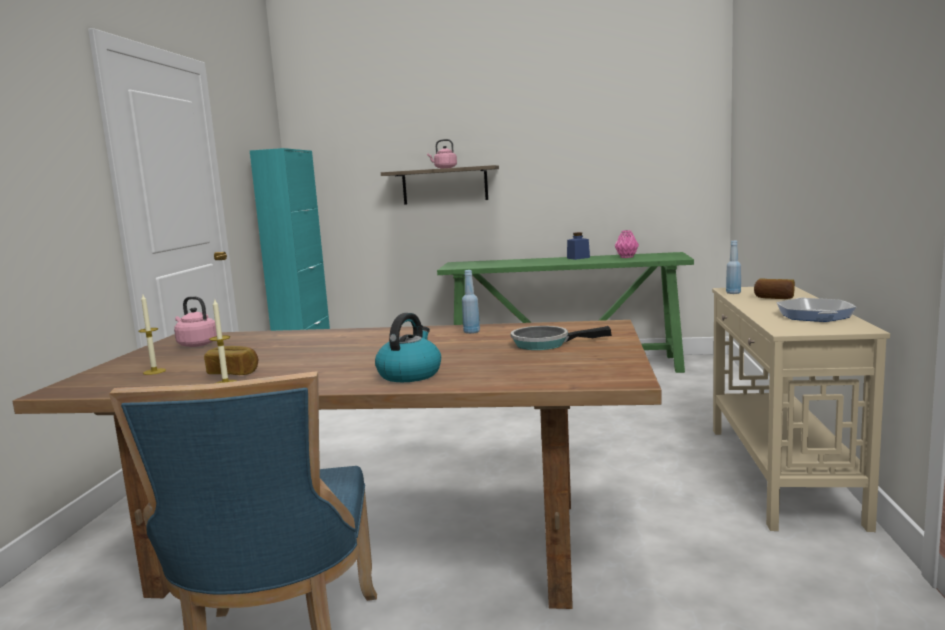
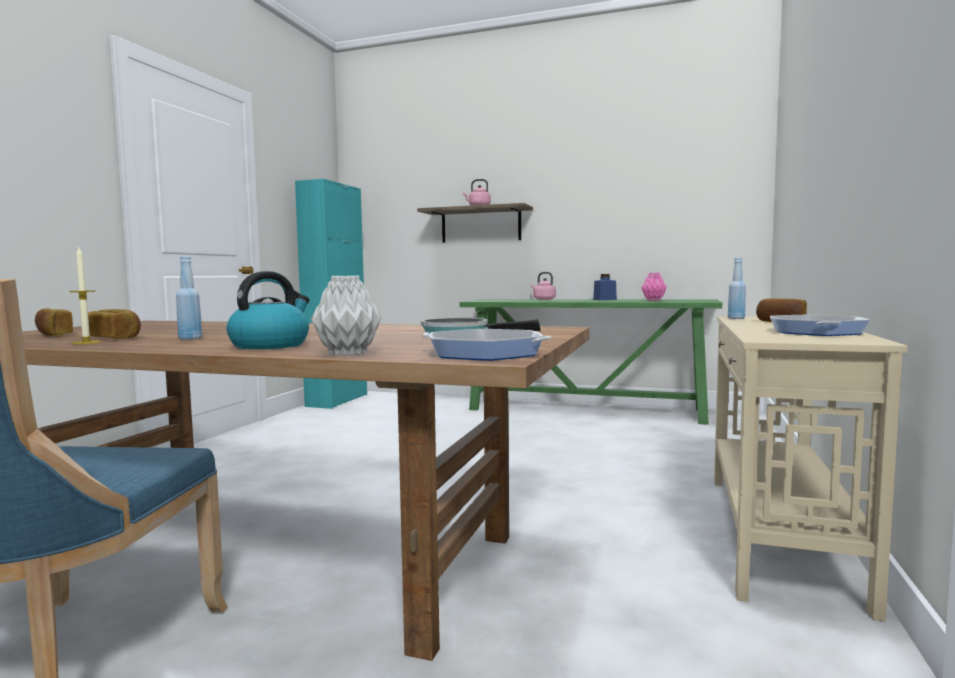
camera: 10 degrees right, 5 degrees down
(154, 371) = (54, 335): candle -> bread
(196, 344) = (141, 325): pink kettle -> pink kettle (543, 299)
(471, 332) = (404, 327): blue bottle -> blue bottle (190, 339)
(501, 382) = (349, 353): none -> grey vase
(608, 373) = (485, 353): none -> frying pan

